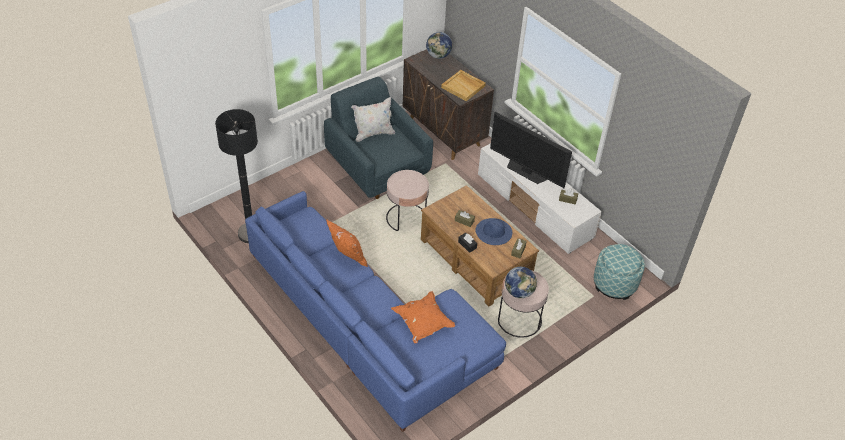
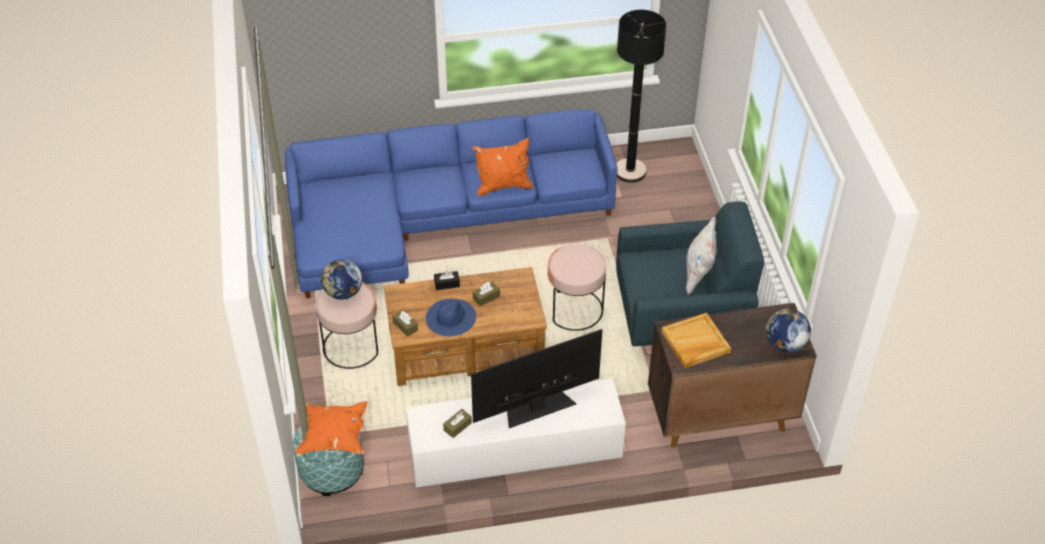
camera: 120 degrees right, 0 degrees up
(423, 323) = (370, 209): orange pillow -> orange pillow (333, 437)

